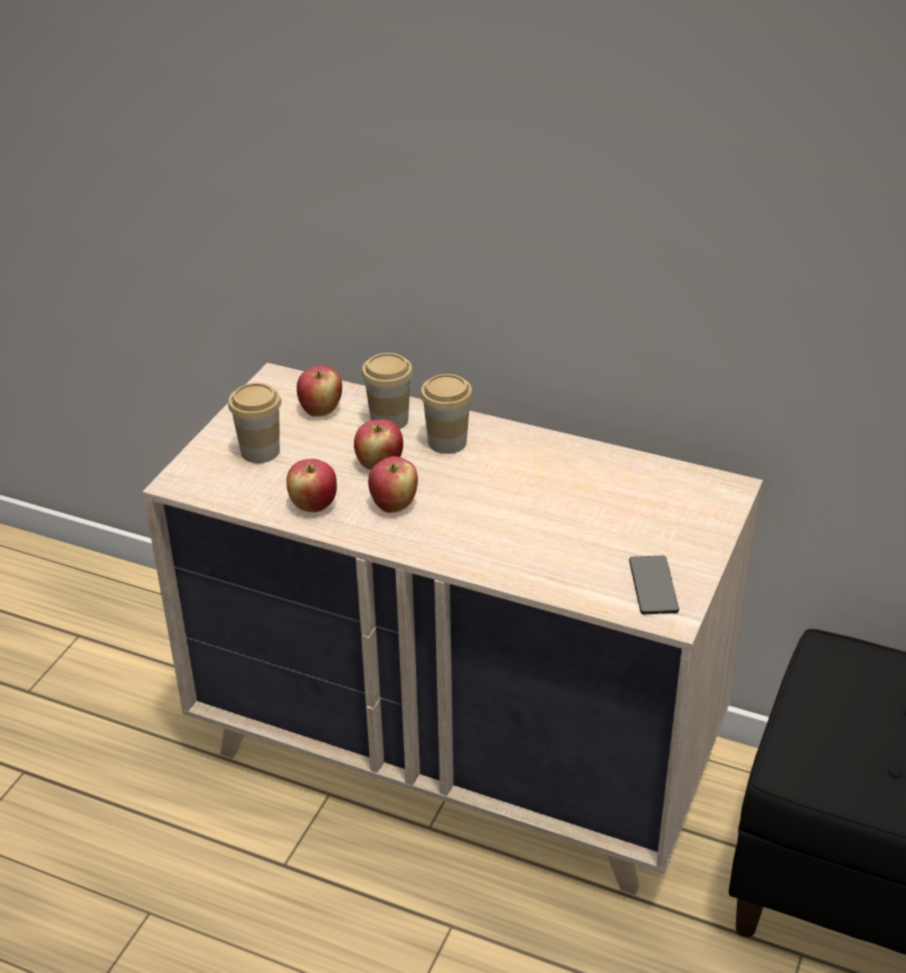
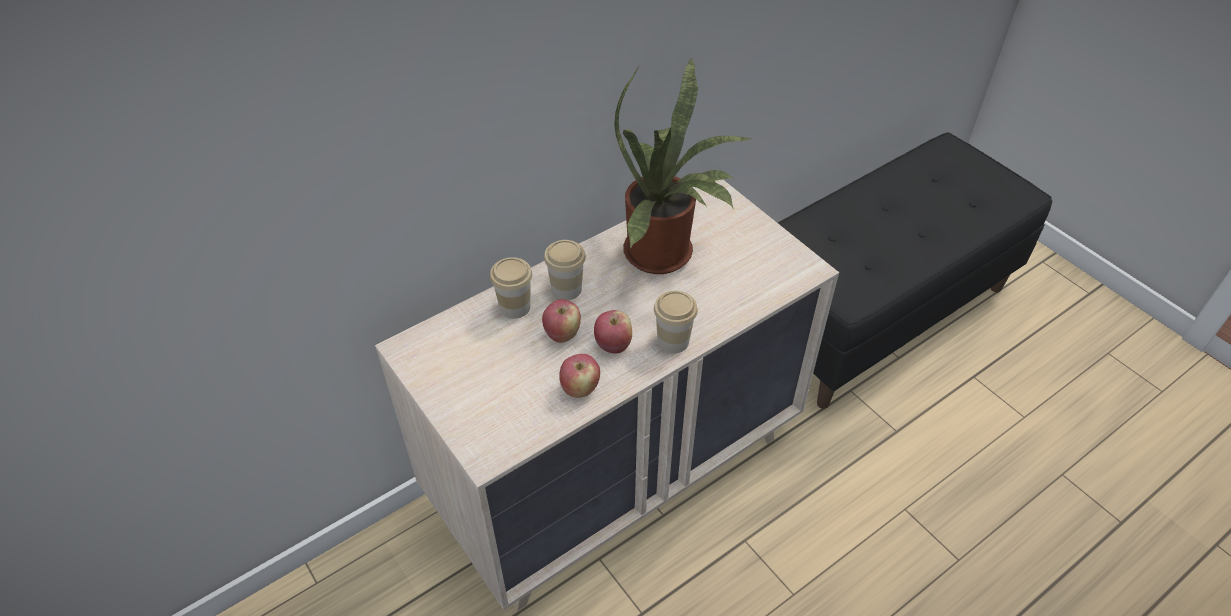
camera: 60 degrees left, 10 degrees up
(260, 451) = (489, 393): cup -> cup (673, 341)
(320, 410) = (468, 338): apple -> none
(571, 490) = (665, 255): none -> potted plant
(653, 586) = (781, 263): phone -> none

